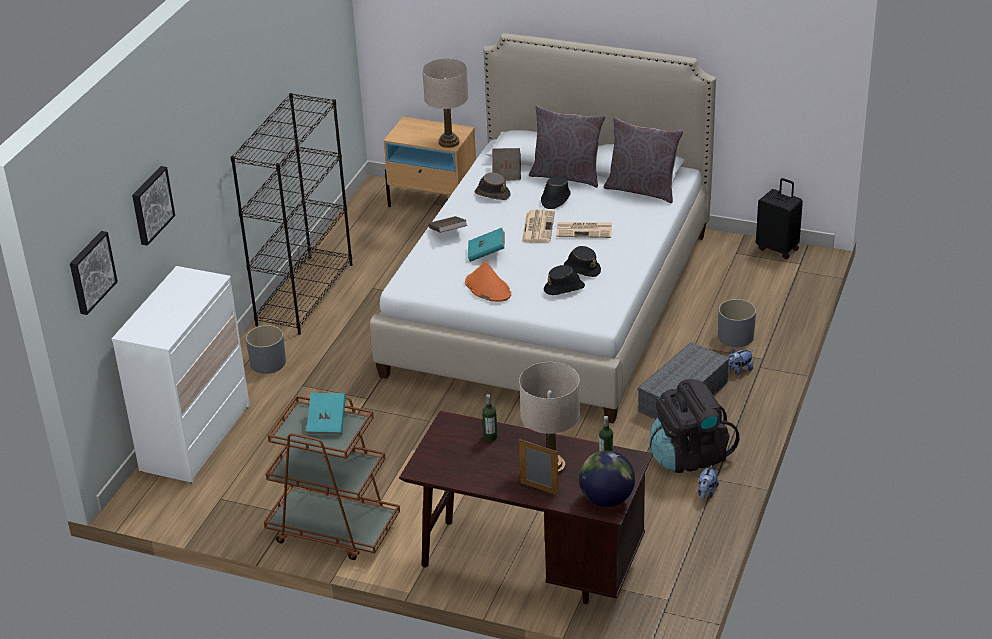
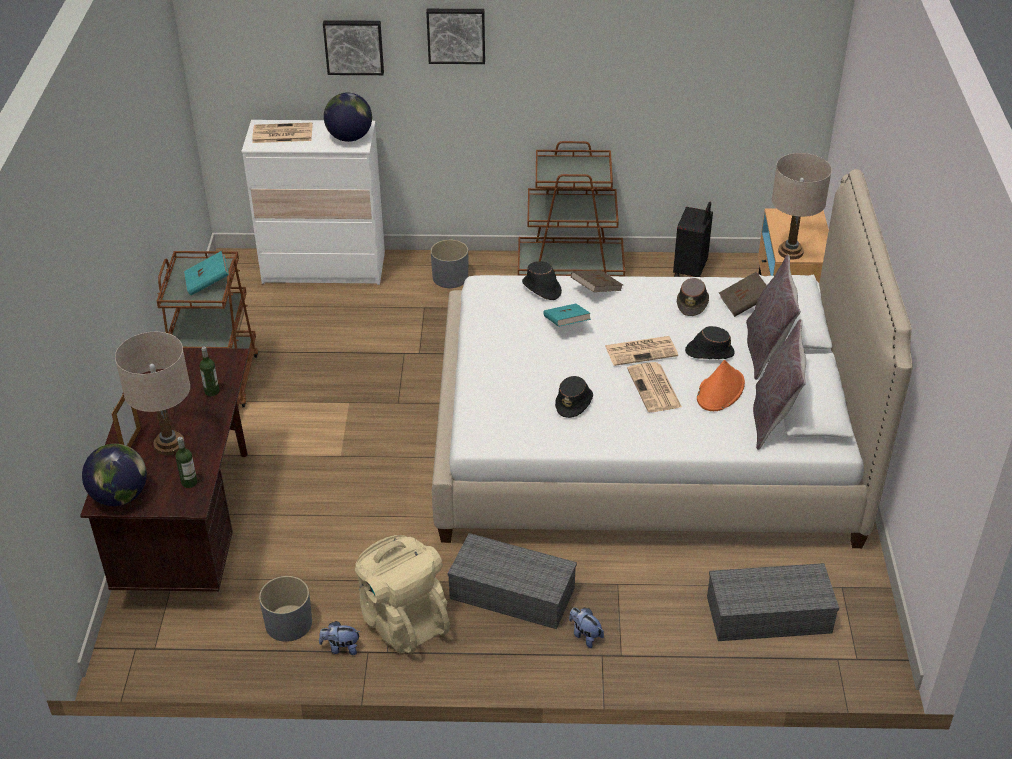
camera: 70 degrees right, 5 degrees up
(90, 272) = (240, 49): picture -> picture (456, 35)
(156, 322) = (281, 134): none -> newspaper
(196, 283) = (349, 137): none -> globe
(304, 294) = (571, 269): black bookcase -> brown cart
(487, 288) = (501, 341): orange hat -> orange hat (720, 390)
(564, 288) = (527, 397): black hat -> black hat (541, 288)
(689, 456) = (402, 620): black backpack -> beige backpack
(735, 337) = (655, 620): grey planter -> grey planter (288, 623)
(750, 289) = (767, 616): none -> grey storage box
(778, 248) = (878, 629): black suitcase -> black suitcase (691, 271)

